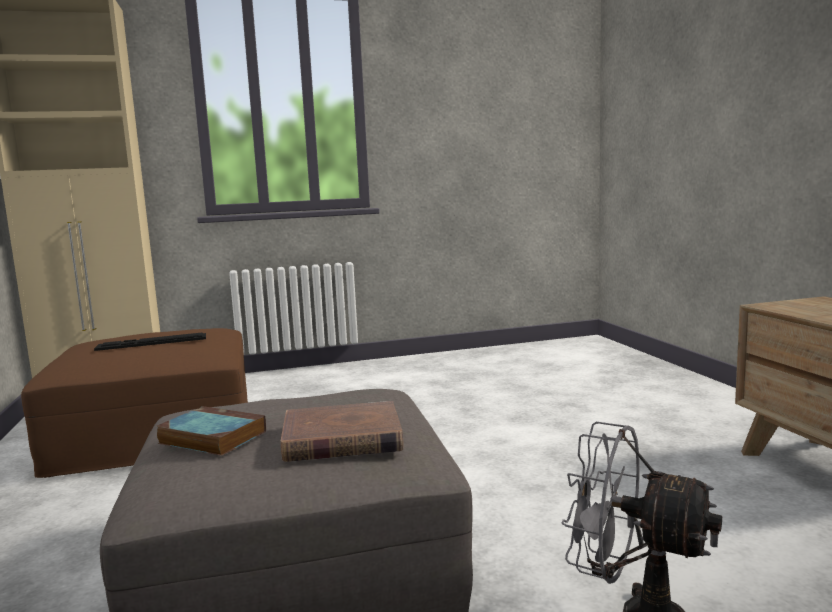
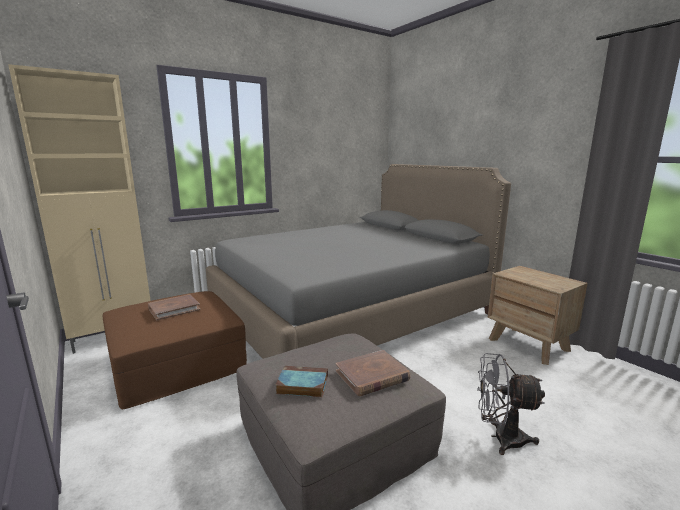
camera: 20 degrees left, 5 degrees up
(152, 342) = (174, 309): keyboard -> brown book
(485, 390) = (351, 312): none -> grey bed

